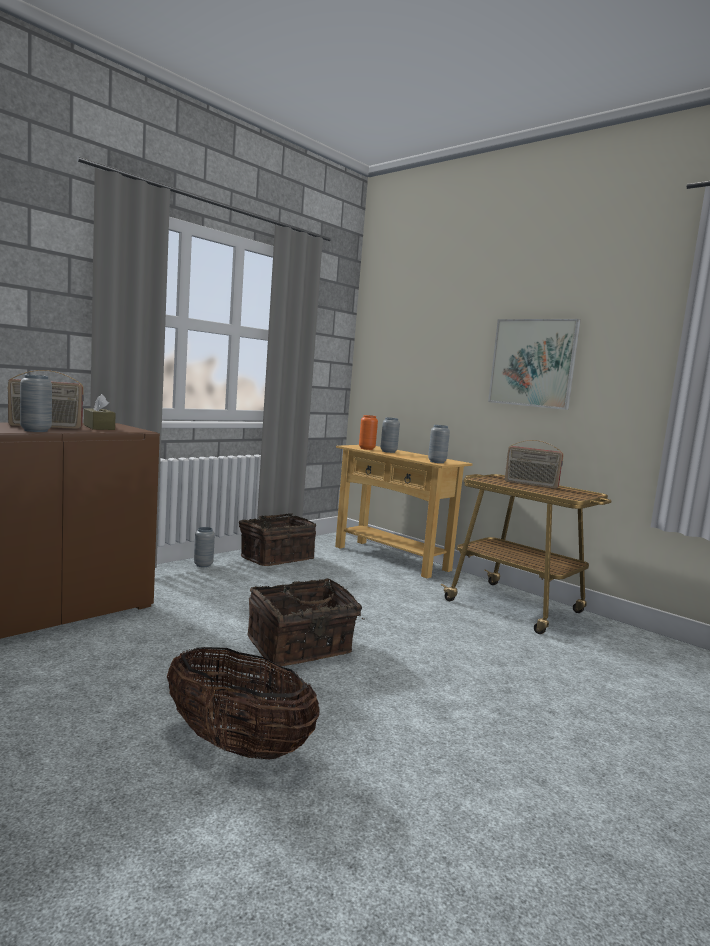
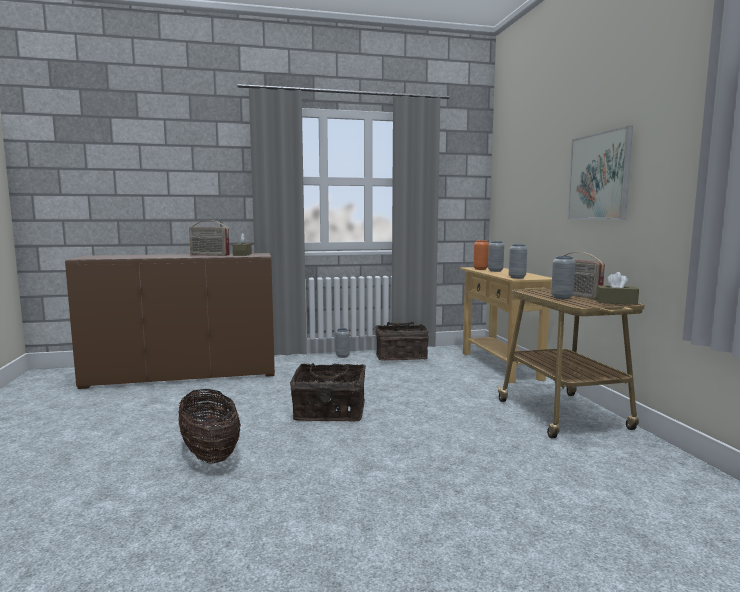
camera: 35 degrees right, 0 degrees up
(36, 430) = (194, 256): grey vase -> grey vase (561, 297)
(583, 492) = (616, 302): none -> brown tissue box

